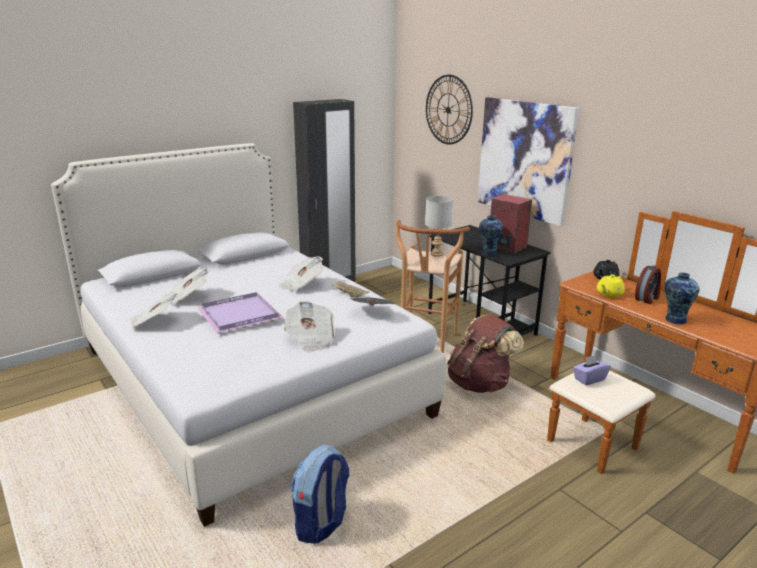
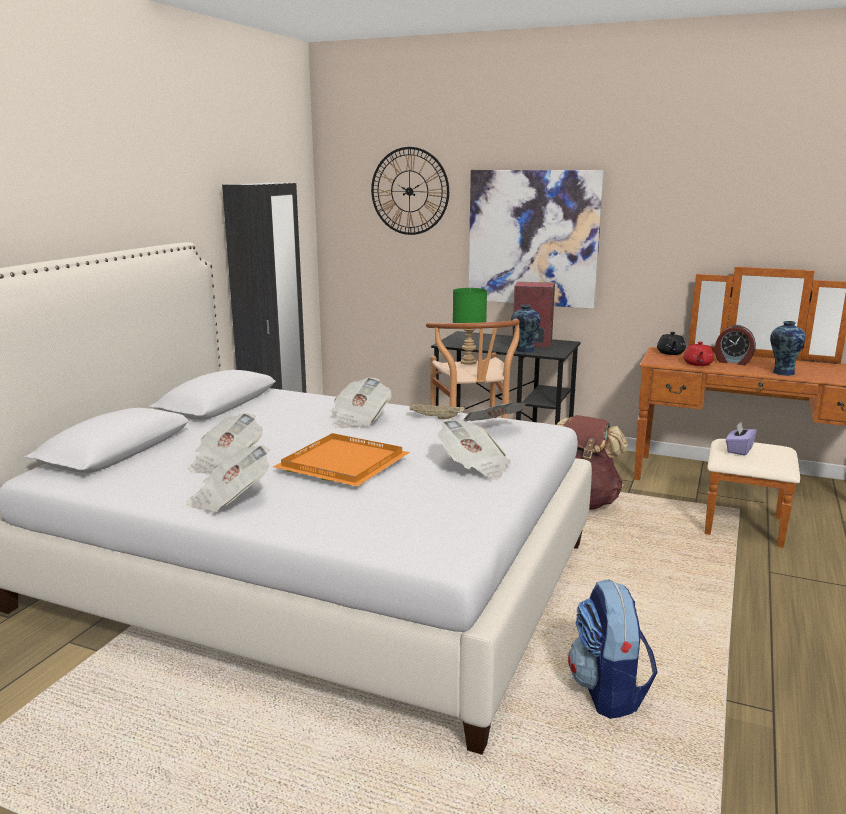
camera: 30 degrees left, 5 degrees down
(241, 315) = (345, 463): purple tray -> orange tray
(436, 254) = (468, 362): grey table lamp -> green table lamp
(609, 294) = (697, 364): yellow teapot -> red teapot
(647, 298) = (733, 362): alarm clock -> alarm clock turned 105 degrees clockwise

